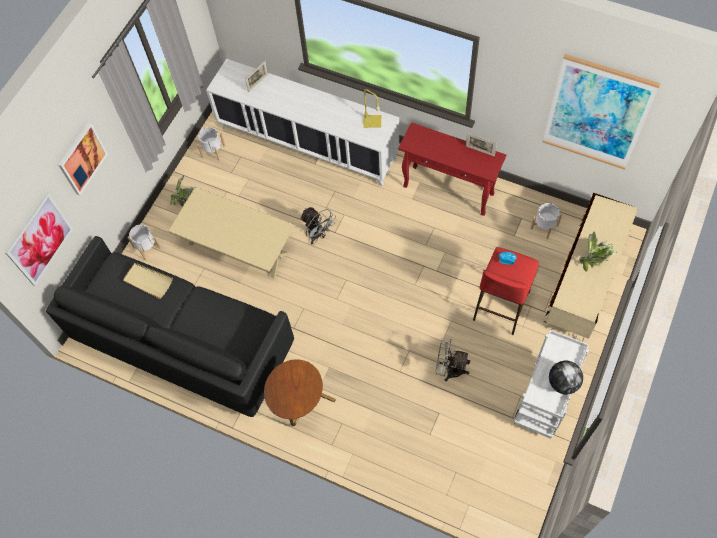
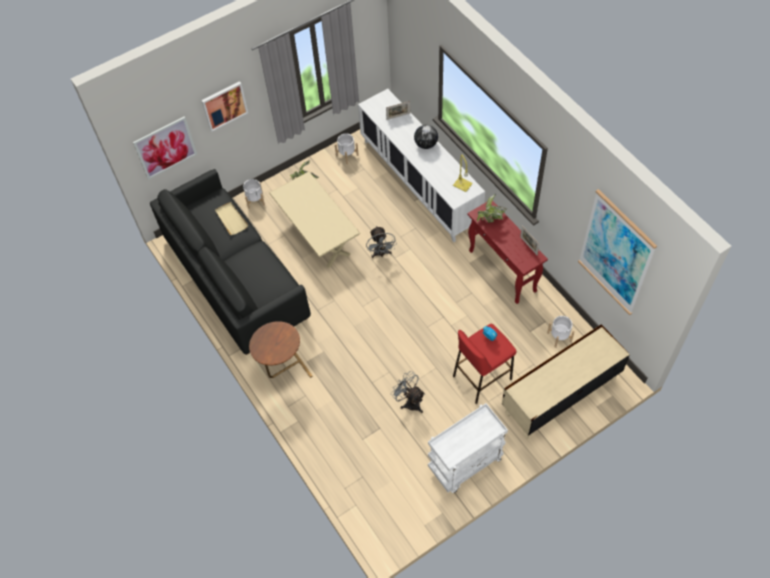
camera: 30 degrees right, 5 degrees down
(563, 382) = (469, 446): globe -> globe (426, 144)
(594, 259) = (564, 374): potted plant -> potted plant (491, 218)

